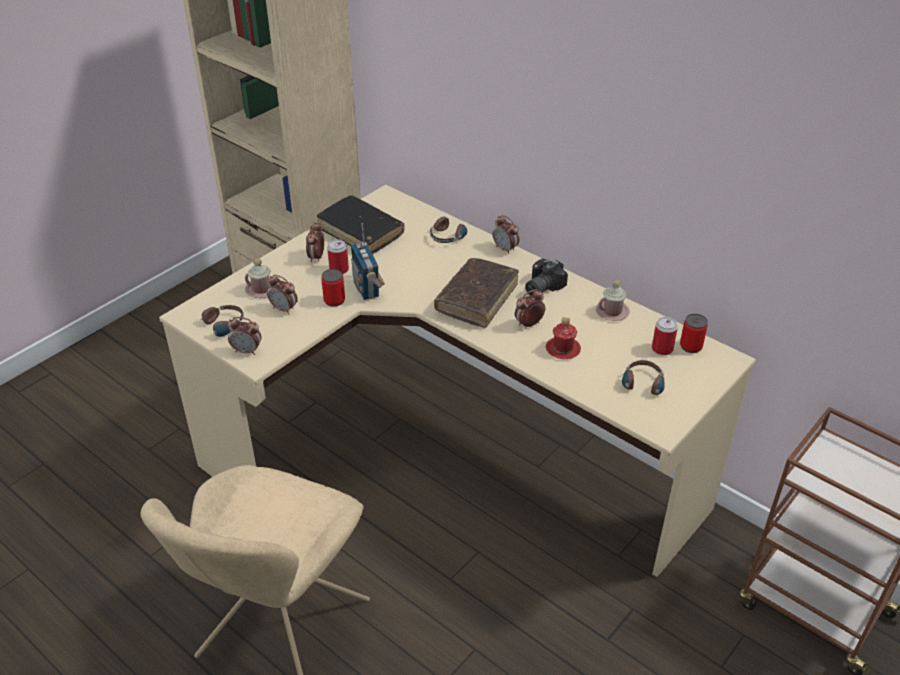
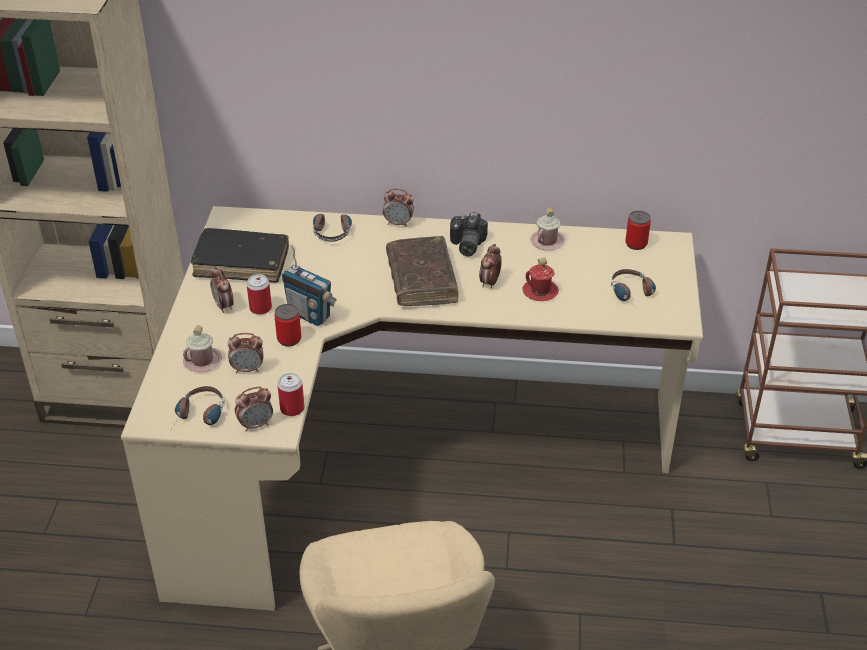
camera: 35 degrees left, 0 degrees up
(662, 349) = (617, 256): can -> can (292, 408)

